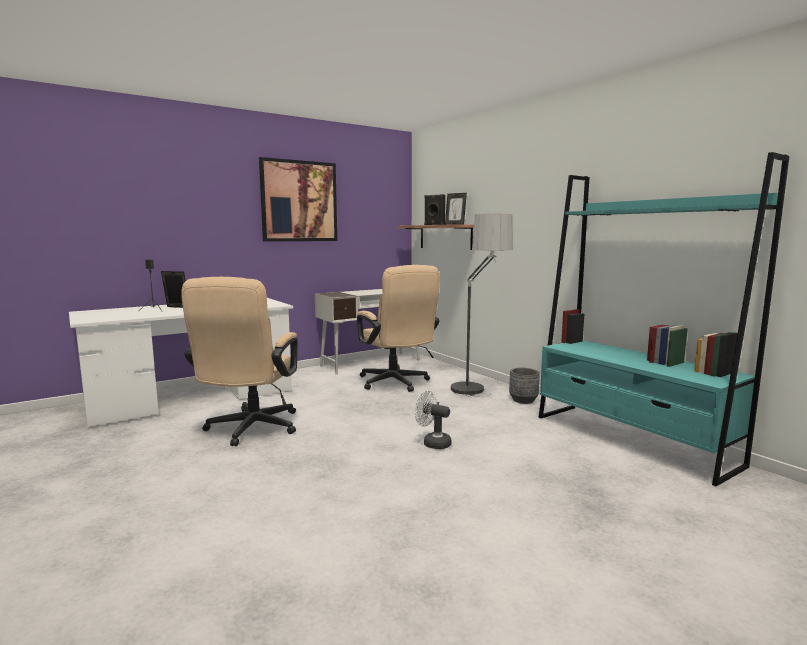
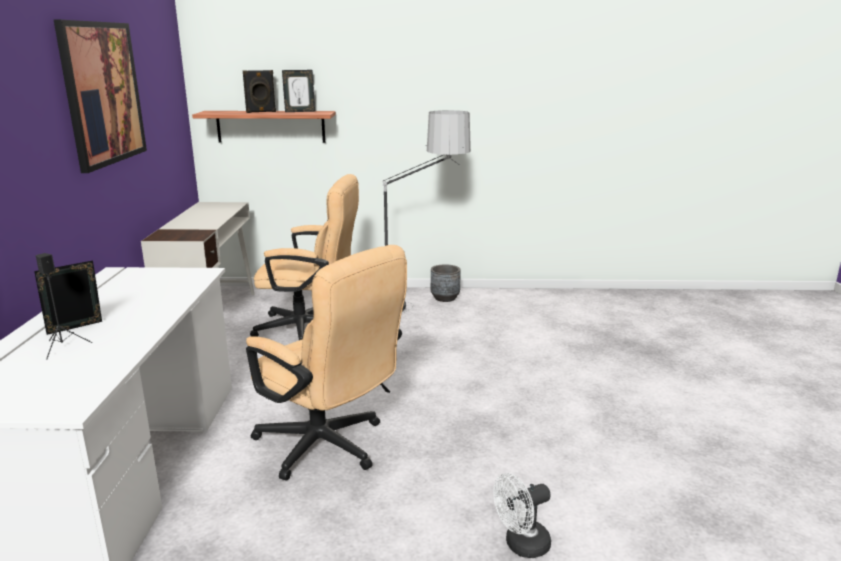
camera: 55 degrees left, 10 degrees up
(432, 443) = (489, 364): white fan -> white fan (521, 546)
(631, 440) = (565, 299): turquoise bookcase -> none

